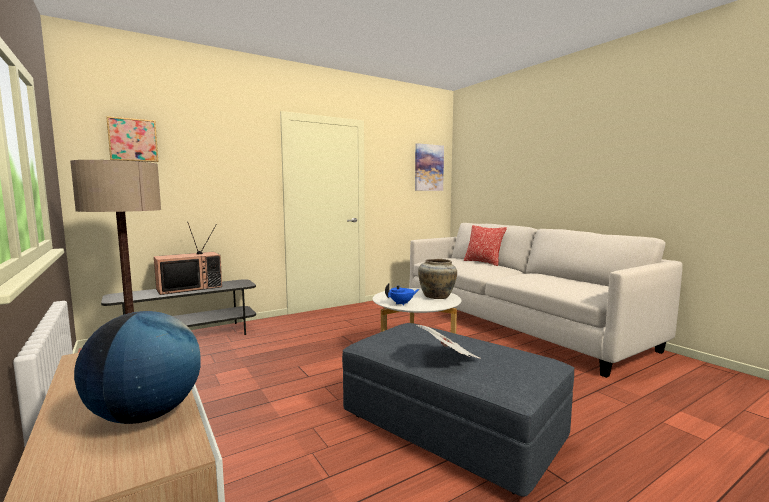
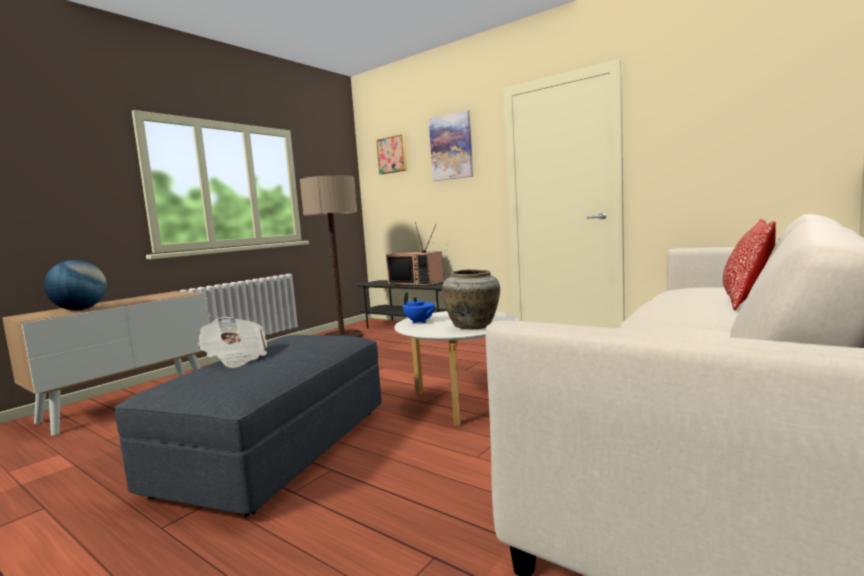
camera: 70 degrees right, 0 degrees up
(428, 167) = (780, 103): picture -> picture (451, 147)

